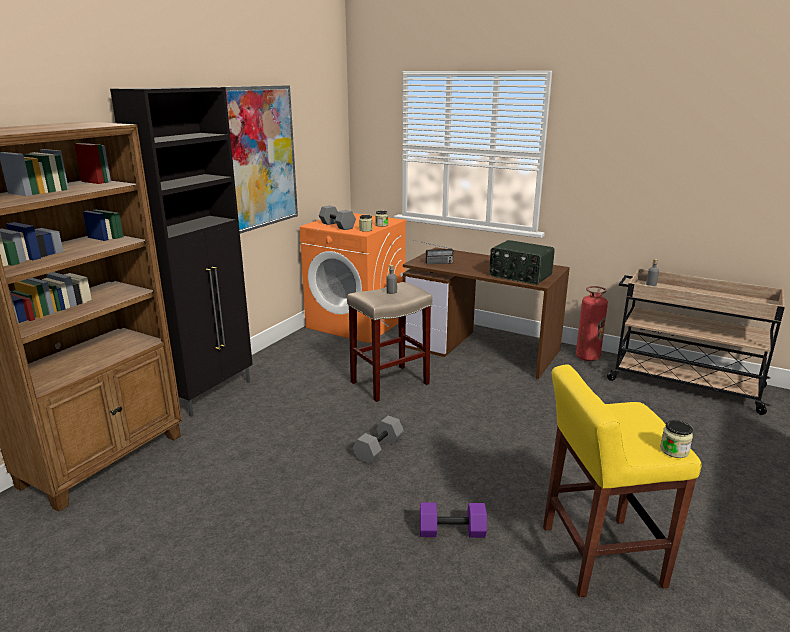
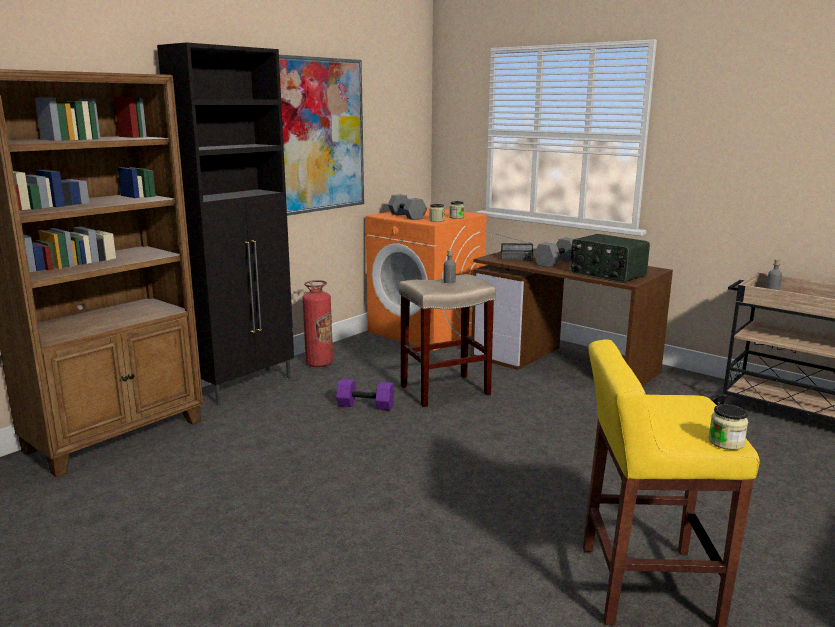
camera: 10 degrees right, 5 degrees down
(379, 449) = (411, 452): grey dumbbell -> grey dumbbell (556, 262)
(452, 531) = (471, 540): purple dumbbell -> purple dumbbell (366, 405)
(587, 357) = (694, 381): fire extinguisher -> fire extinguisher (319, 363)

